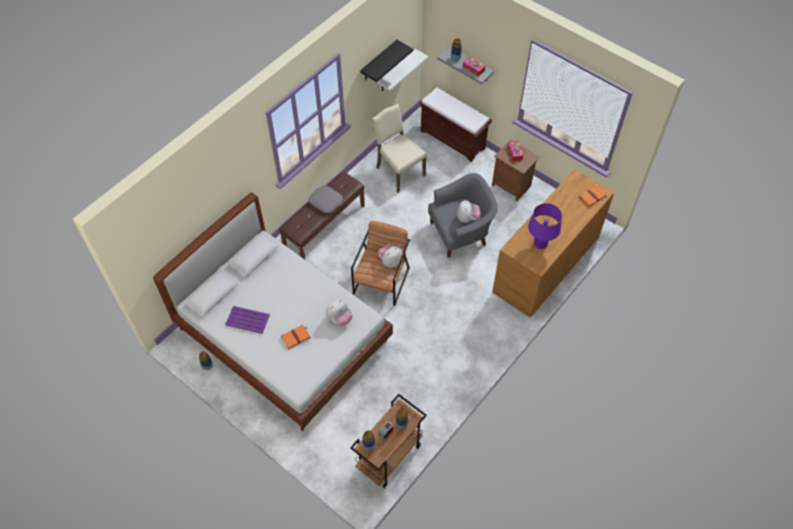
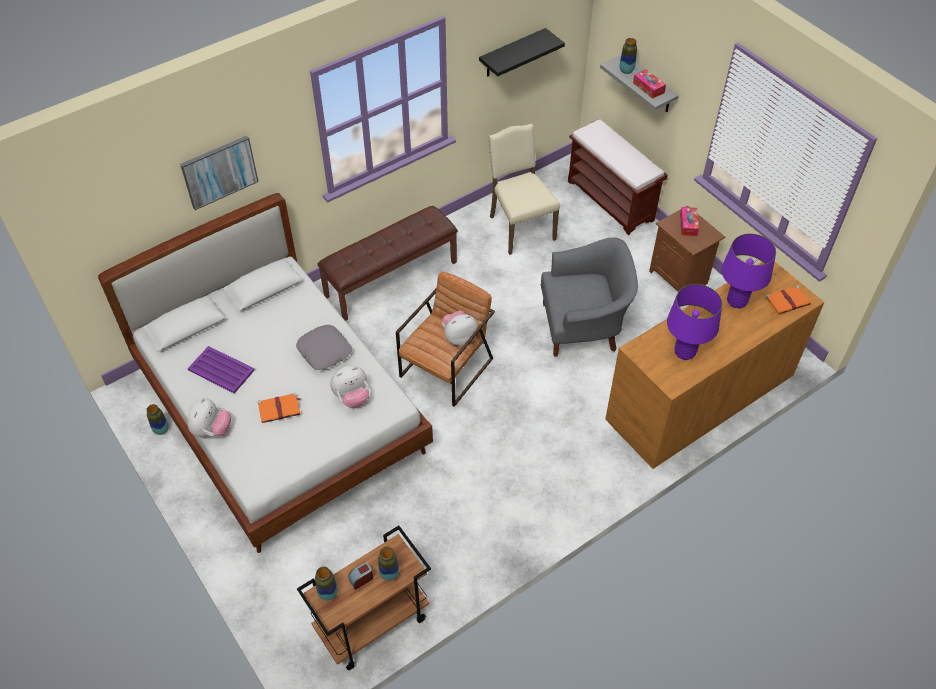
camera: 15 degrees right, 5 degrees down
(218, 190) = (219, 171): none -> picture
(326, 201) = (395, 238): grey pillow -> grey pillow (325, 351)
(396, 71) = (541, 80): white shelf -> none
(467, 218) = (592, 302): plush toy -> plush toy (212, 430)
(562, 203) = (736, 301): none -> purple table lamp

